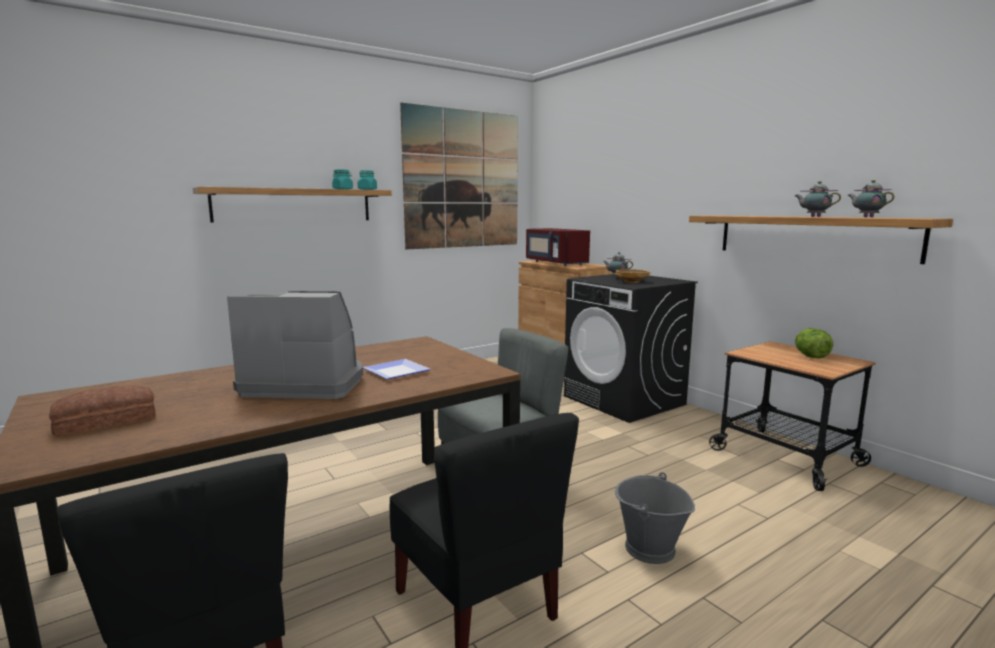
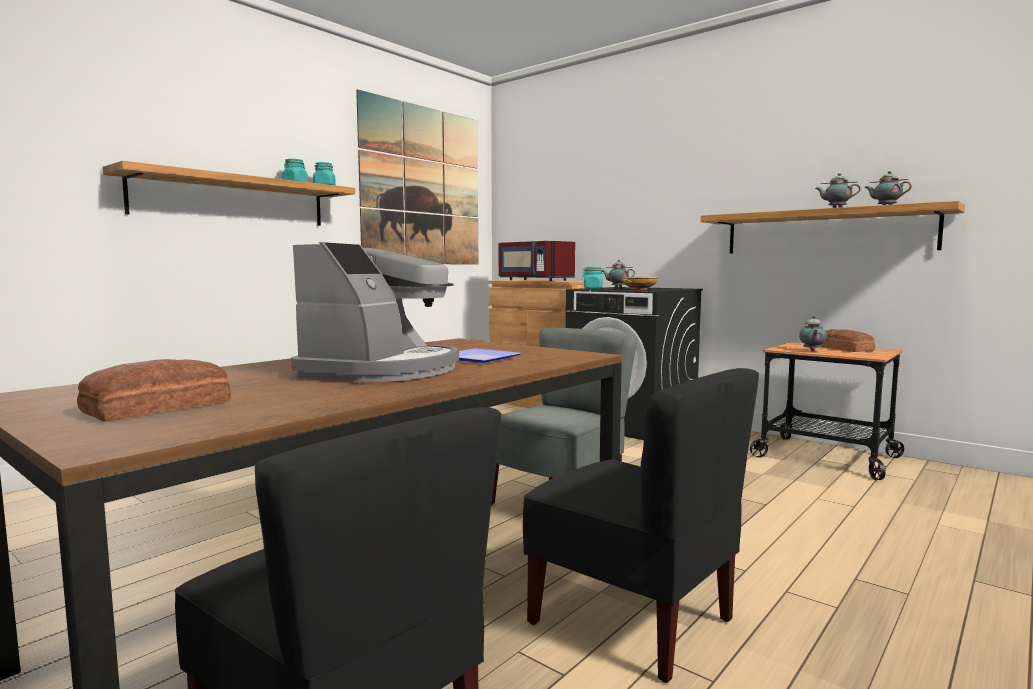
camera: 15 degrees left, 5 degrees down
(305, 383) = (383, 370): coffee machine -> coffee machine turned 120 degrees clockwise
(591, 278) = (593, 288): none -> turquoise jar
(649, 549) = (768, 545): grey bucket -> none
(772, 357) = (811, 351): none -> teapot
(810, 356) = (843, 349): lettuce -> bread

